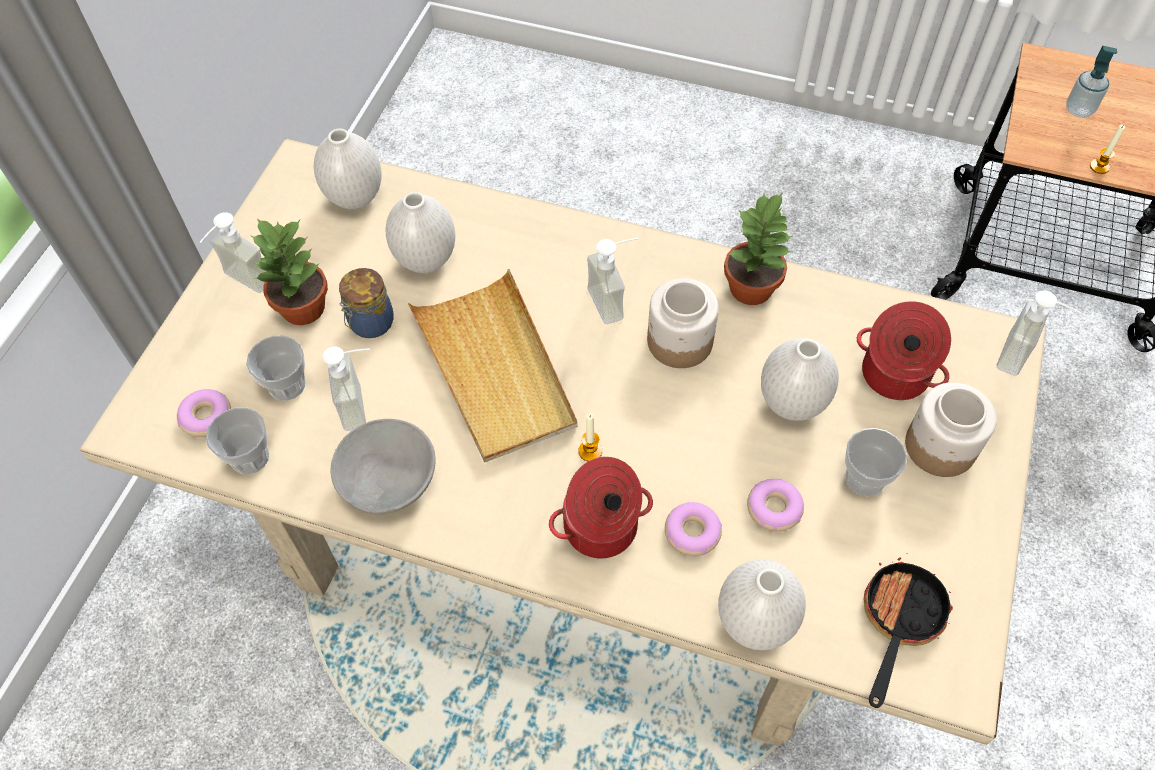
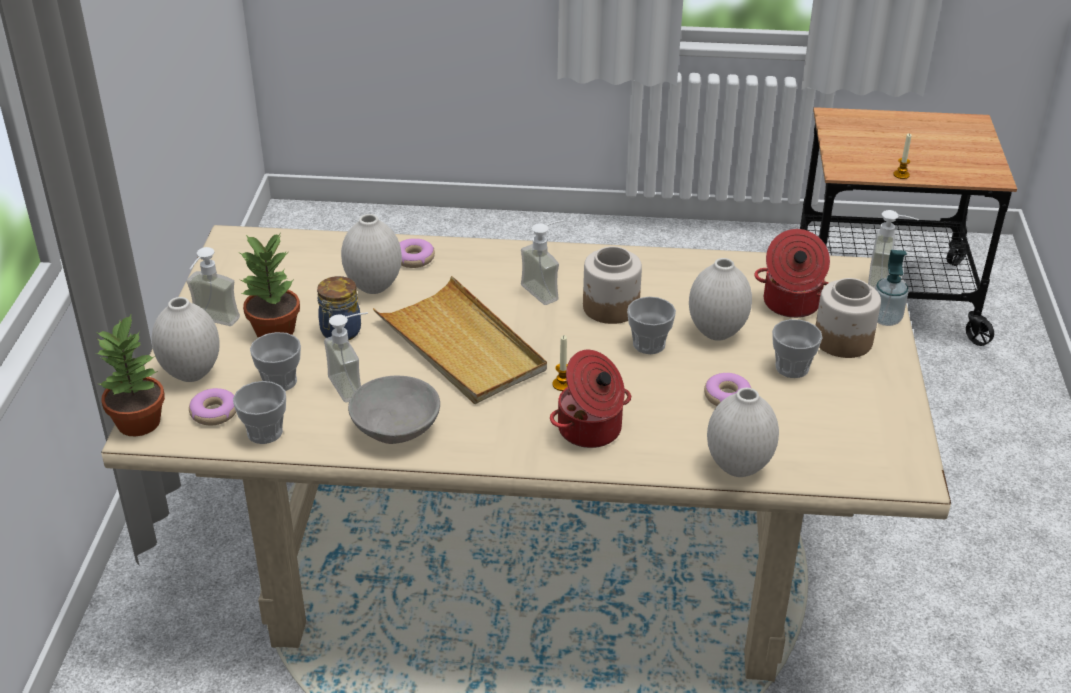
camera: 15 degrees left, 20 degrees down
(355, 198) = (294, 255): white vase -> white vase (191, 373)
(692, 533) = (666, 421): donut -> donut (414, 259)
(707, 408) = (649, 344): none -> cup
(752, 288) = (657, 267): potted plant -> potted plant (140, 422)
(898, 621) = (850, 447): frying pan -> none
(1079, 110) = (872, 143): soap dispenser -> soap dispenser (885, 319)

